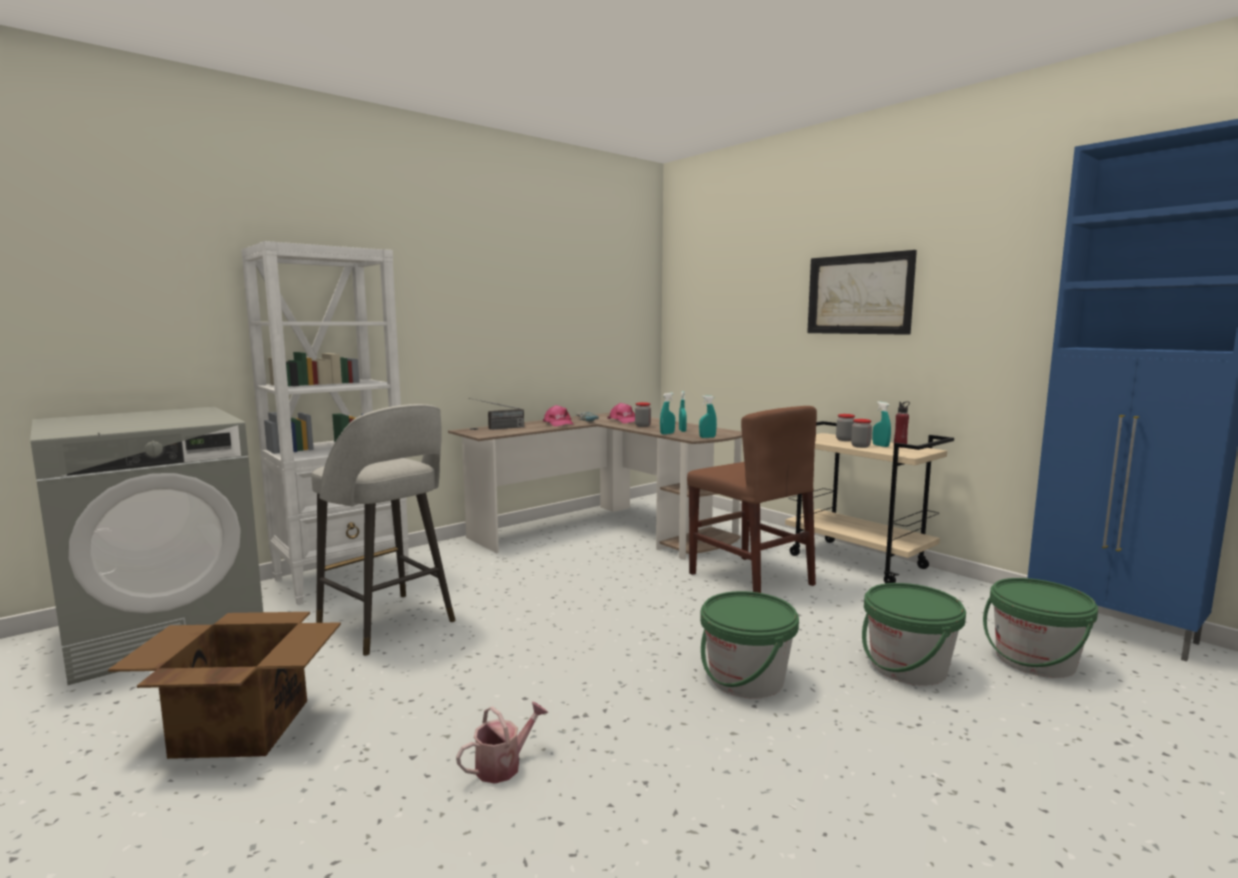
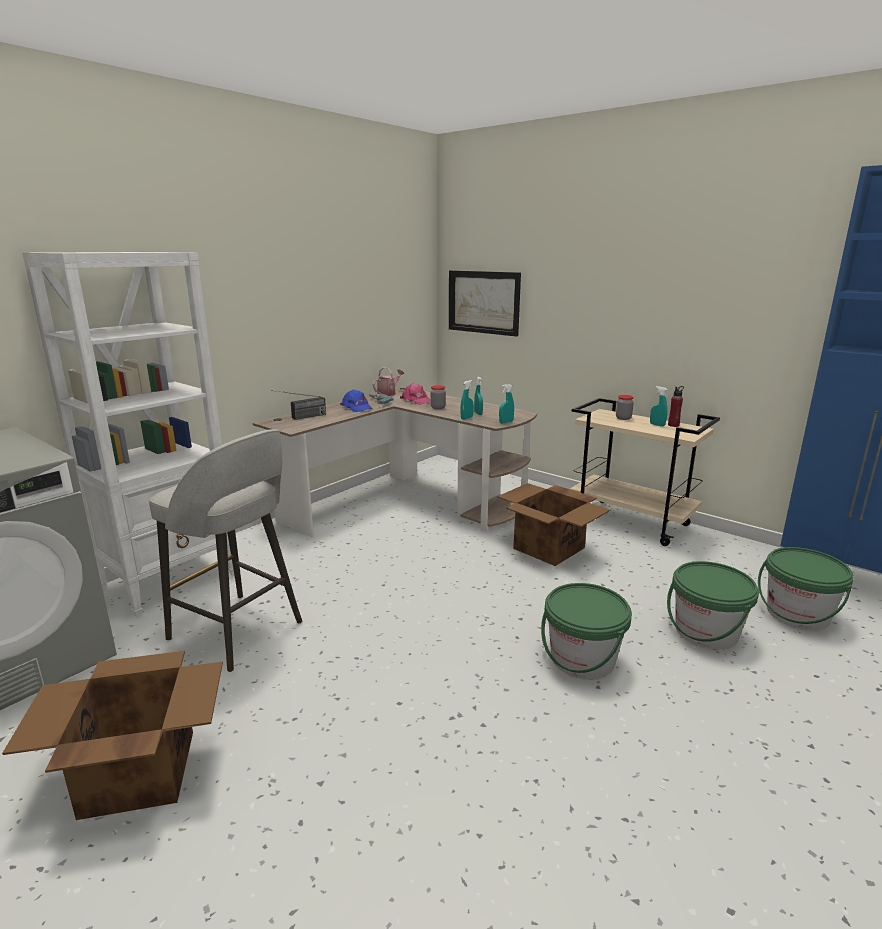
camera: 10 degrees left, 10 degrees up
(503, 765) = (407, 780): watering can -> watering can (388, 393)
(558, 423) = (356, 407): pink cap -> blue cap
(750, 579) = (549, 548): brown chair -> cardboard box
(859, 294) = (637, 283): picture -> picture (483, 302)
(860, 446) = (641, 426): jar -> none

